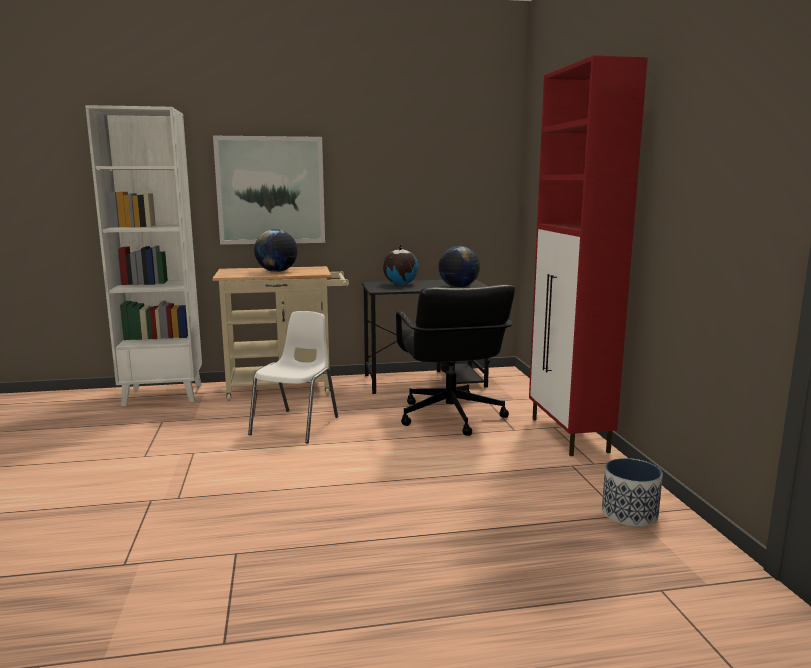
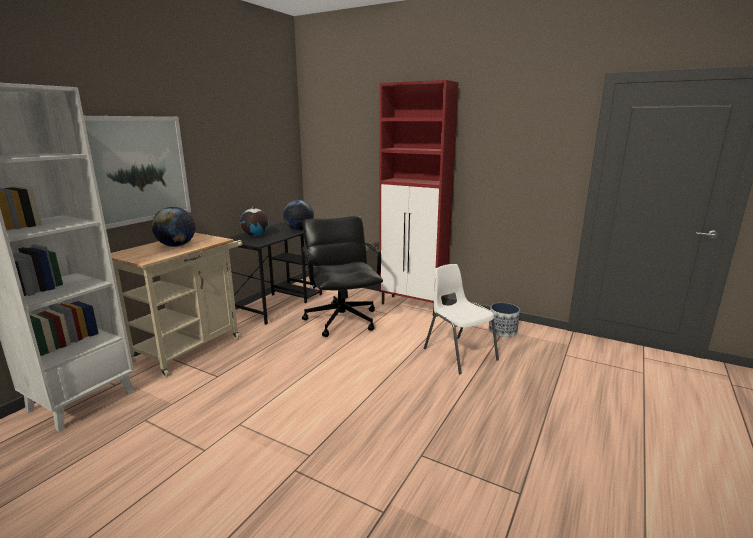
camera: 50 degrees left, 5 degrees up
(297, 425) = (267, 367): white chair -> white chair (459, 353)
(450, 417) = (342, 319): black office chair -> black office chair turned 135 degrees counterclockwise

